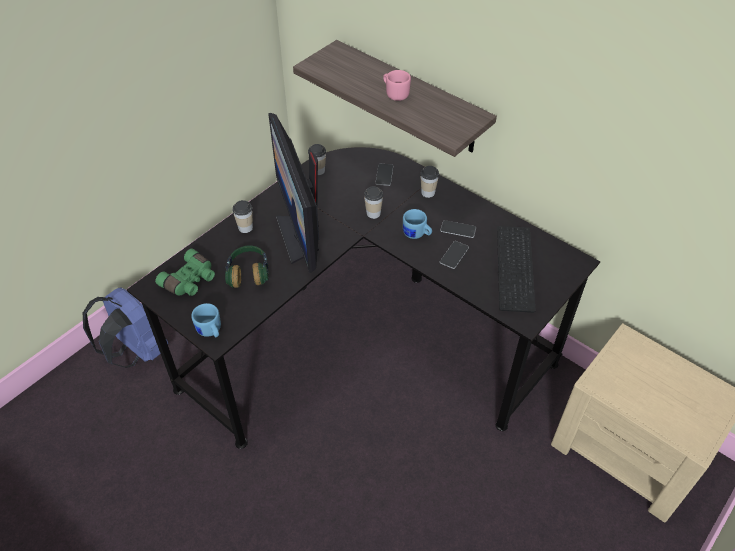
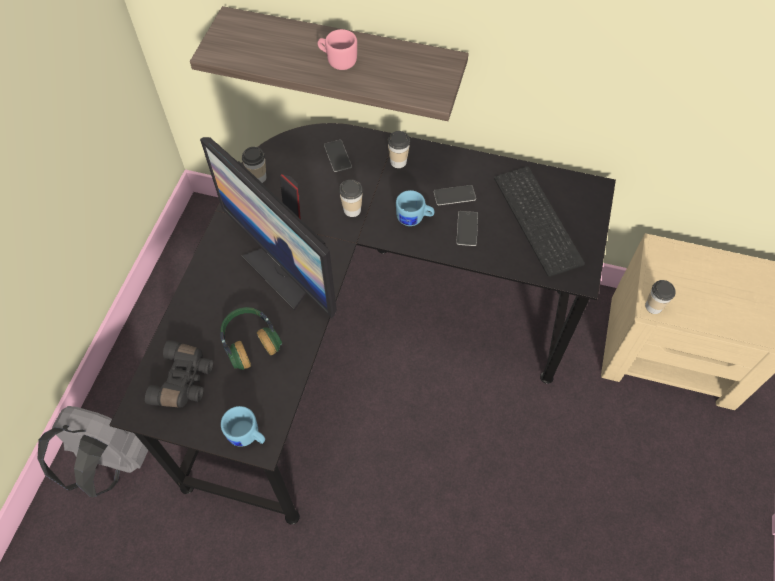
camera: 25 degrees left, 10 degrees up
(137, 351) = (111, 463): blue backpack -> grey backpack
(190, 281) = (185, 381): green binoculars -> black binoculars
(245, 227) = (212, 284): cup -> cup (653, 306)

